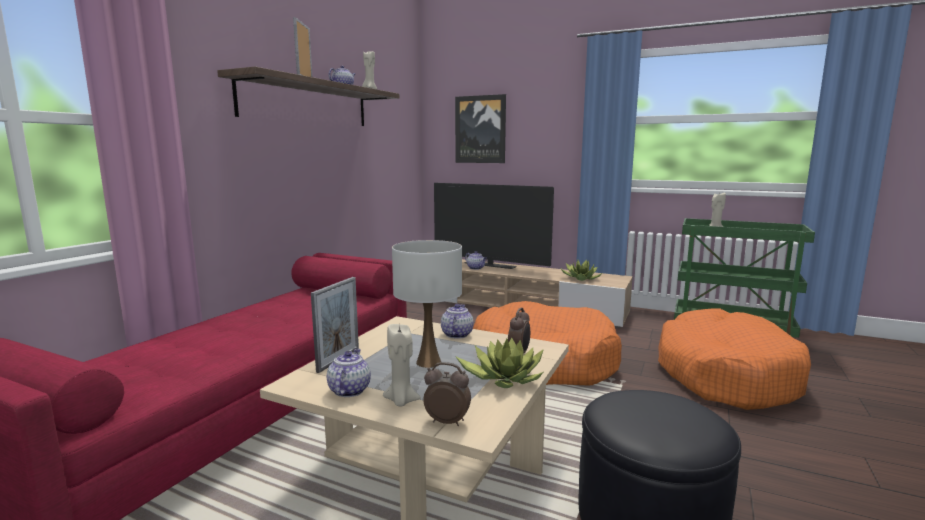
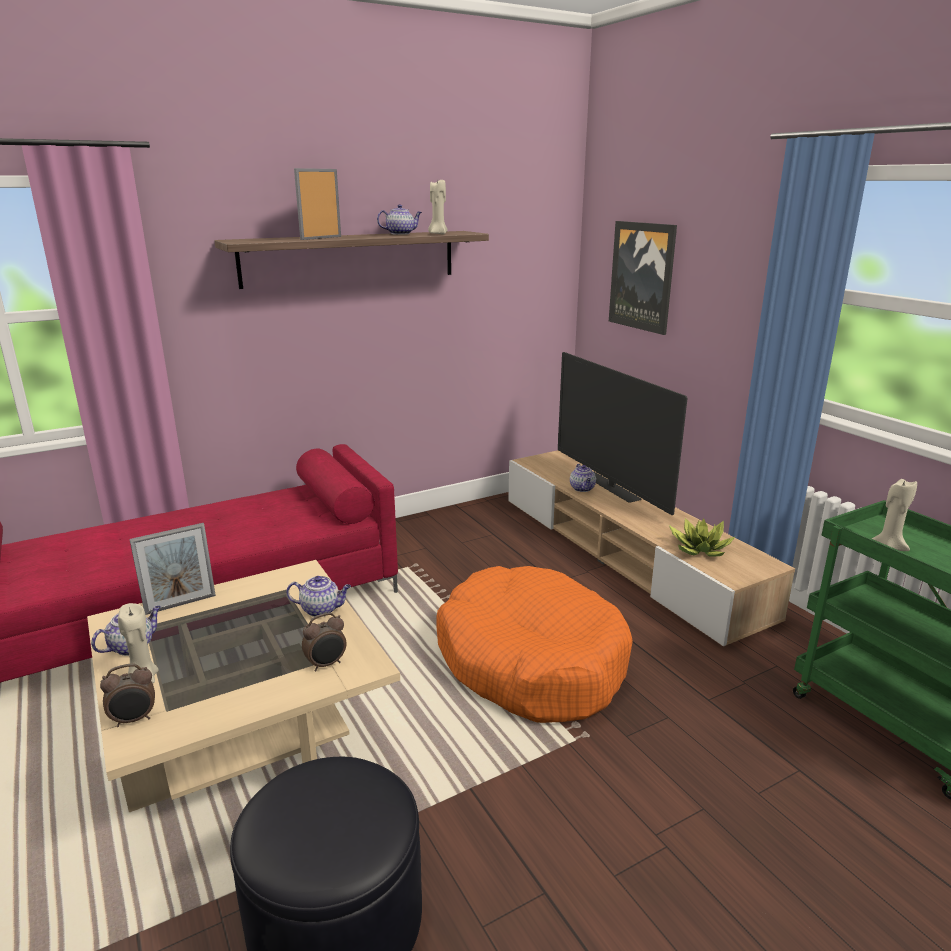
camera: 35 degrees right, 10 degrees up
(429, 362) = (237, 639): white table lamp -> none
(447, 421) = (134, 719): alarm clock -> alarm clock turned 105 degrees clockwise
(456, 334) = (321, 609): teapot -> teapot turned 45 degrees clockwise
(503, 377) = (258, 690): potted plant -> none
(725, 375) = (758, 794): orange dog bed -> none

